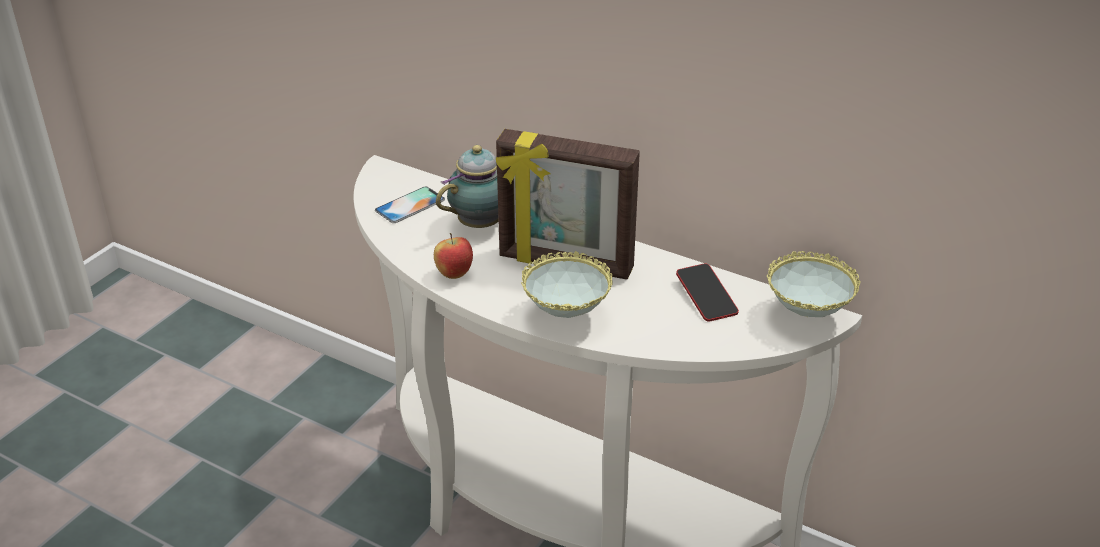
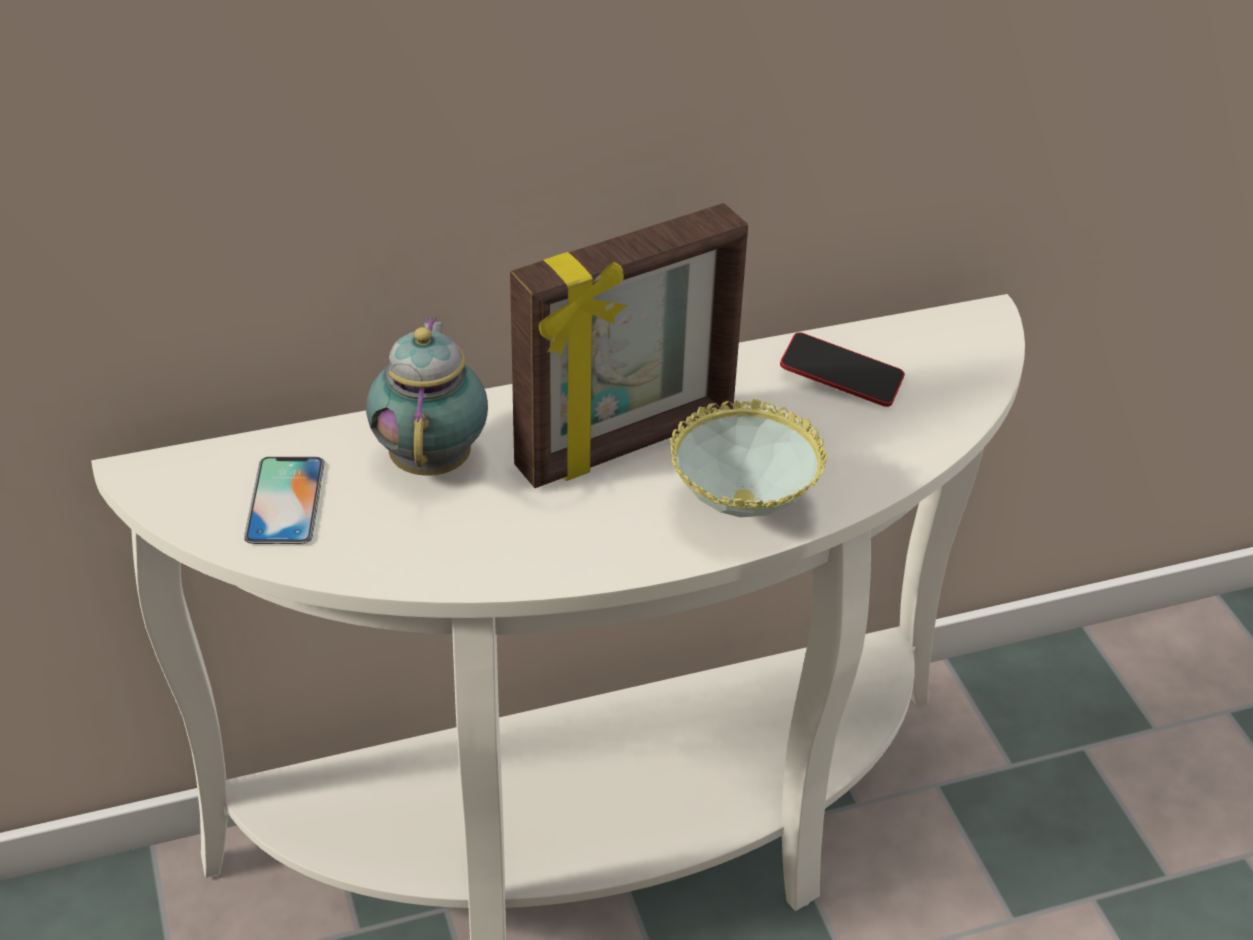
camera: 50 degrees left, 5 degrees up
(454, 274) = (517, 556): apple -> none
(807, 316) = (967, 331): bowl -> none

